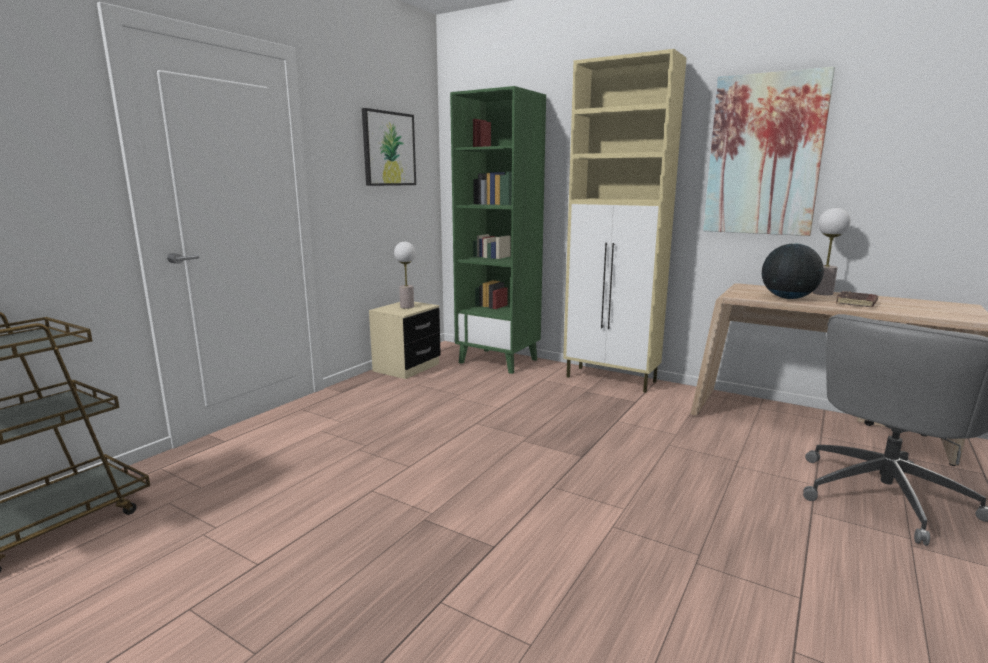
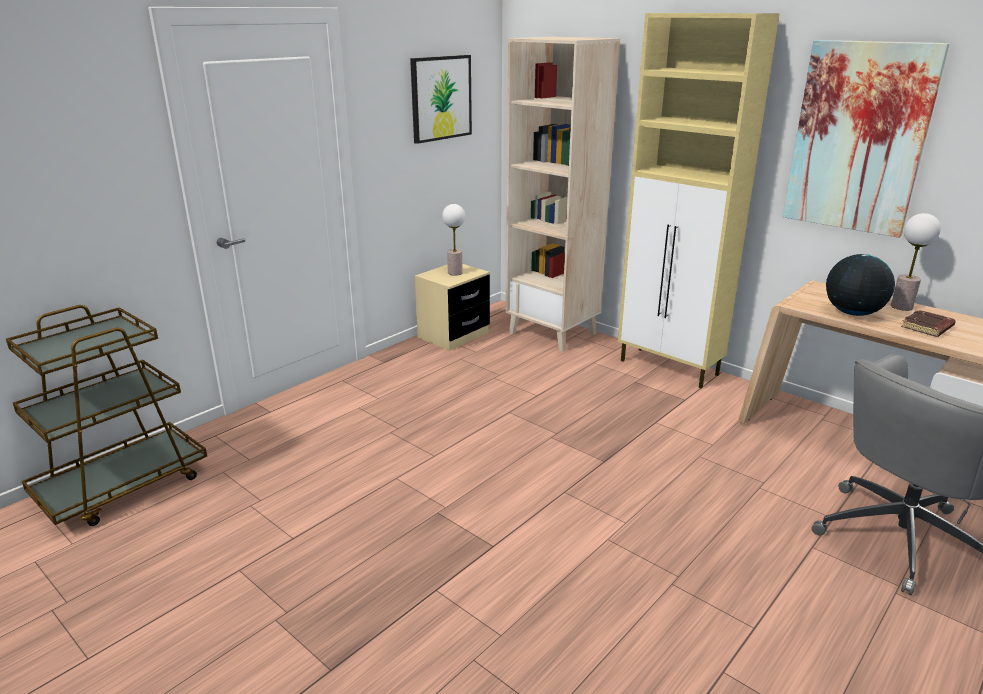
camera: 10 degrees right, 10 degrees up
(499, 361) = (553, 333): green bookcase -> beige bookcase

